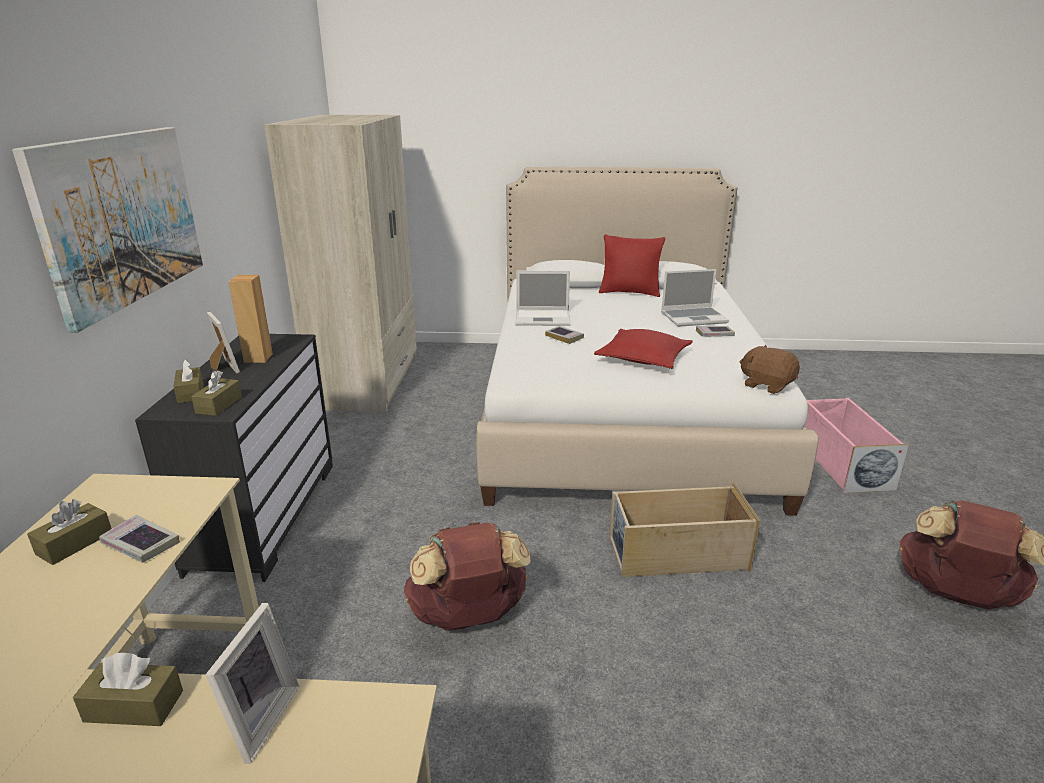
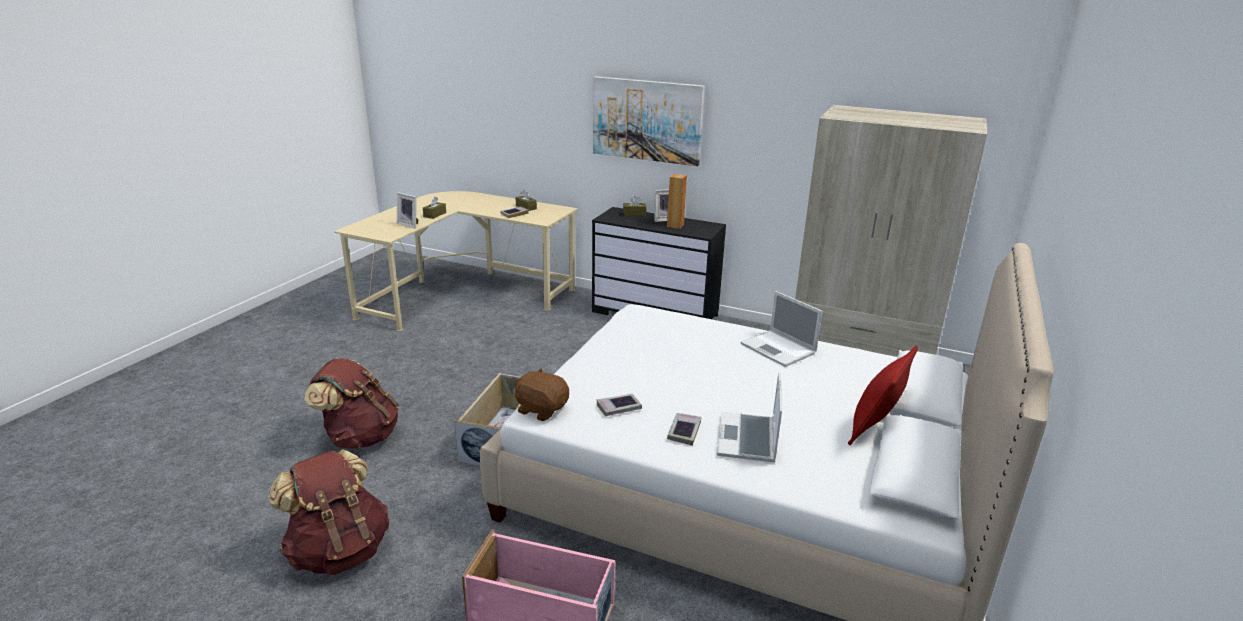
camera: 110 degrees right, 0 degrees up
(219, 405) = (613, 218): brown tissue box -> none
(468, 617) = (517, 356): brown backpack -> brown backpack (359, 437)
(544, 318) = (779, 349): laptop -> laptop turned 60 degrees counterclockwise
(564, 337) = (712, 344): book -> book (619, 408)
(643, 358) = (642, 369): red pillow -> none
(767, 385) = (541, 409): brown plush toy -> brown plush toy turned 120 degrees counterclockwise

